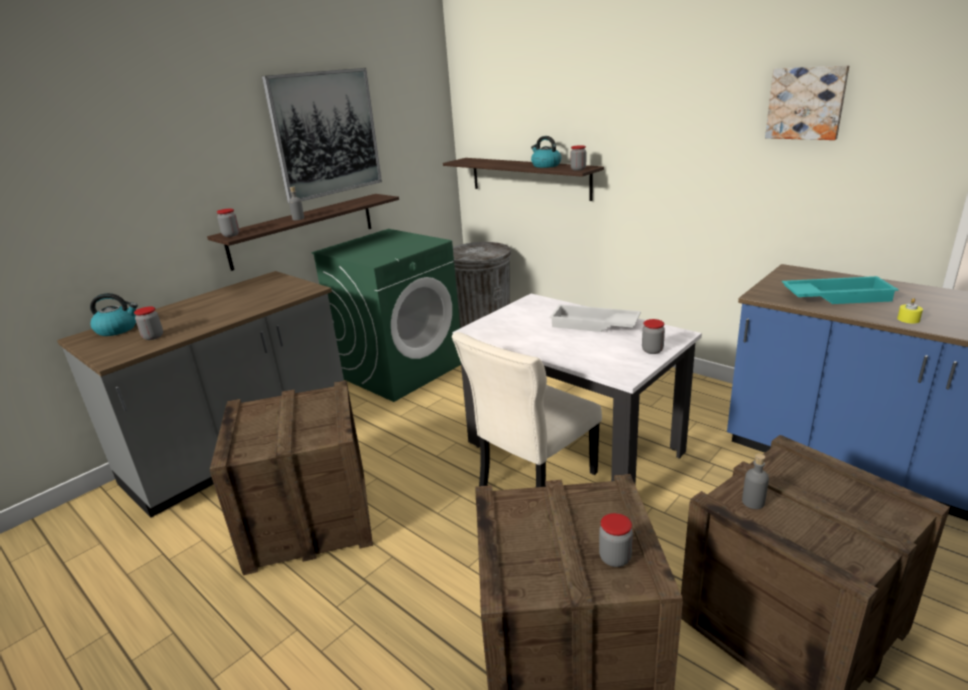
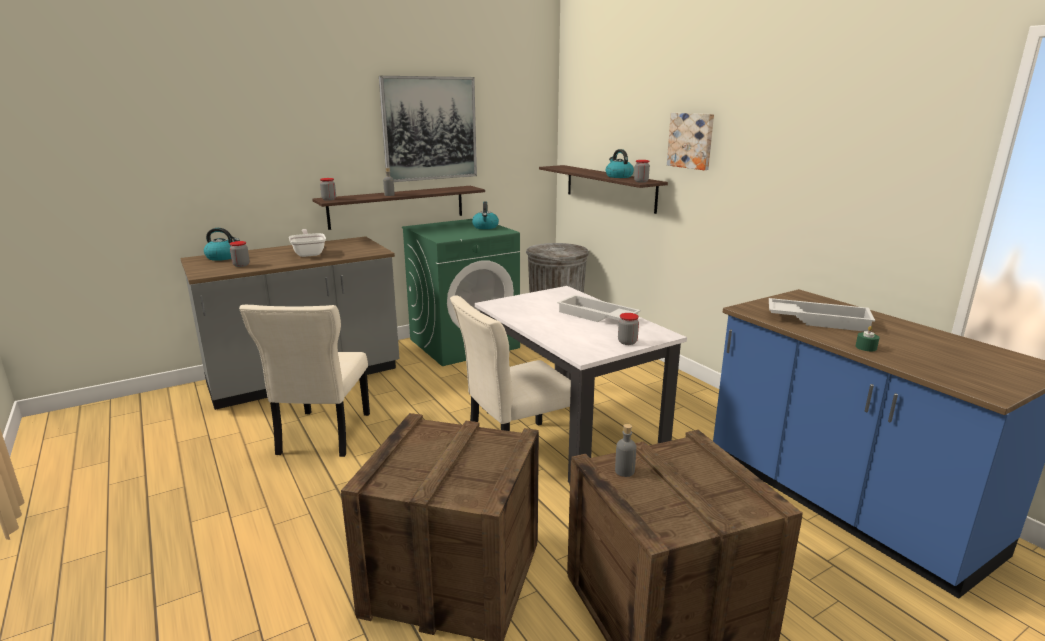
camera: 15 degrees right, 5 degrees down
(227, 305) = (309, 253): none -> frying pan
(309, 519) = (322, 435): crate -> beige chair
(408, 239) = (485, 227): none -> kettle
(615, 558) = (473, 481): jar -> none
(806, 103) = (835, 134): picture -> picture (691, 140)
(836, 296) = (818, 320): turquoise tray -> white tray
(908, 319) = (866, 347): yellow candle -> green candle

